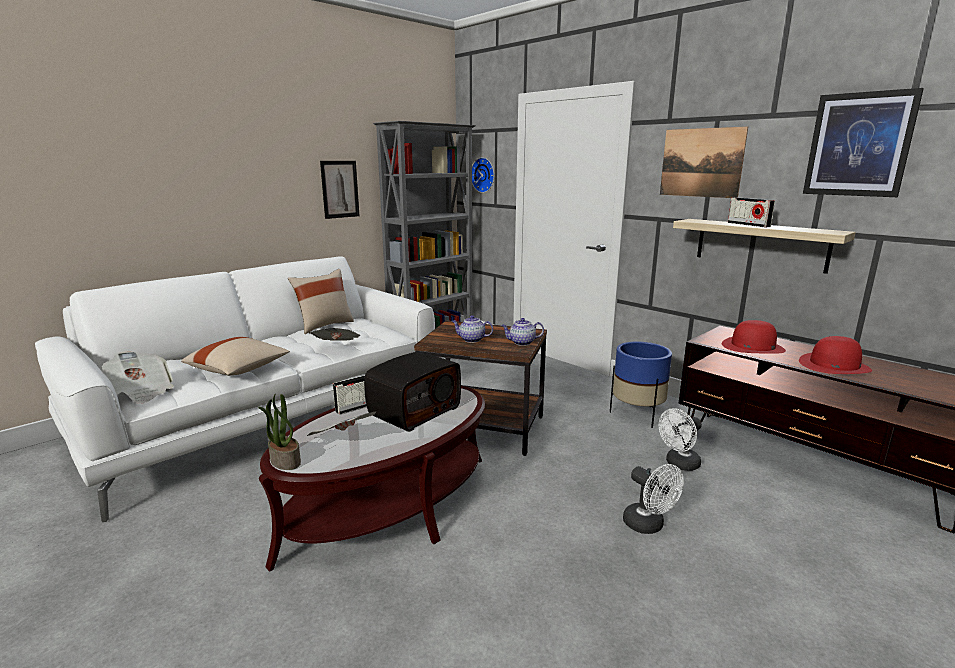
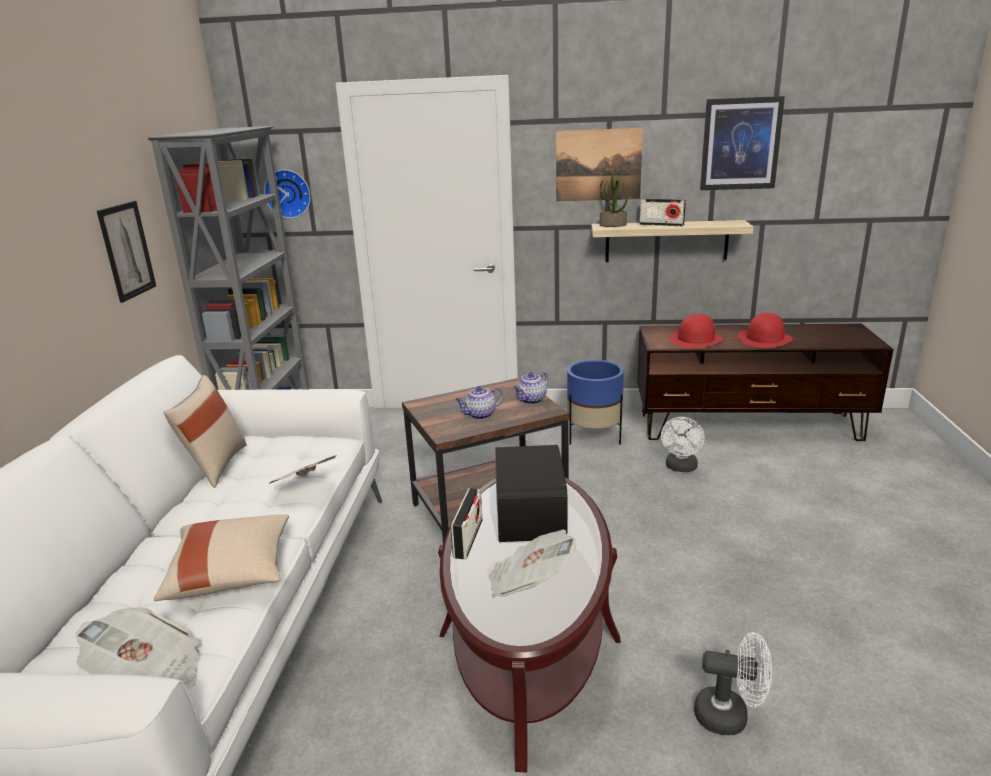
camera: 40 degrees left, 5 degrees up
(284, 461) = (519, 634): potted plant -> potted plant (612, 225)
(648, 526) = (730, 529): white fan -> white fan (730, 716)

